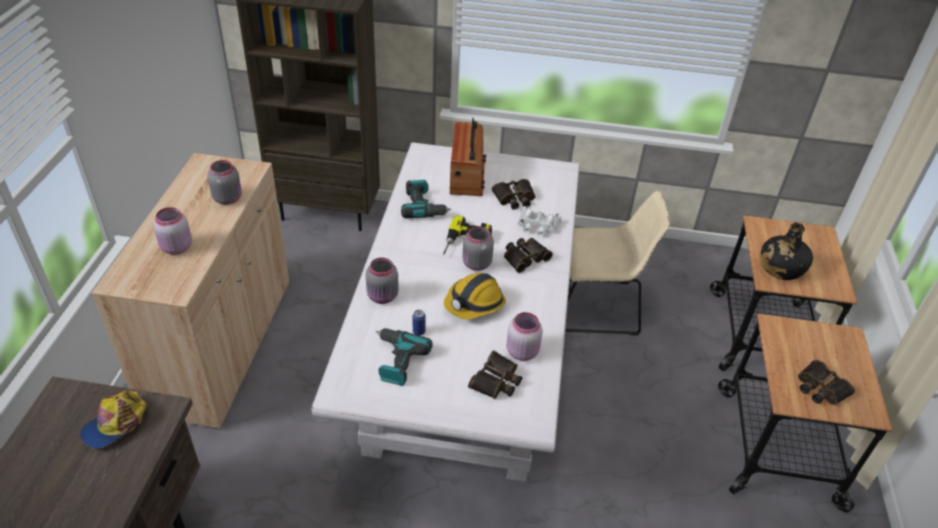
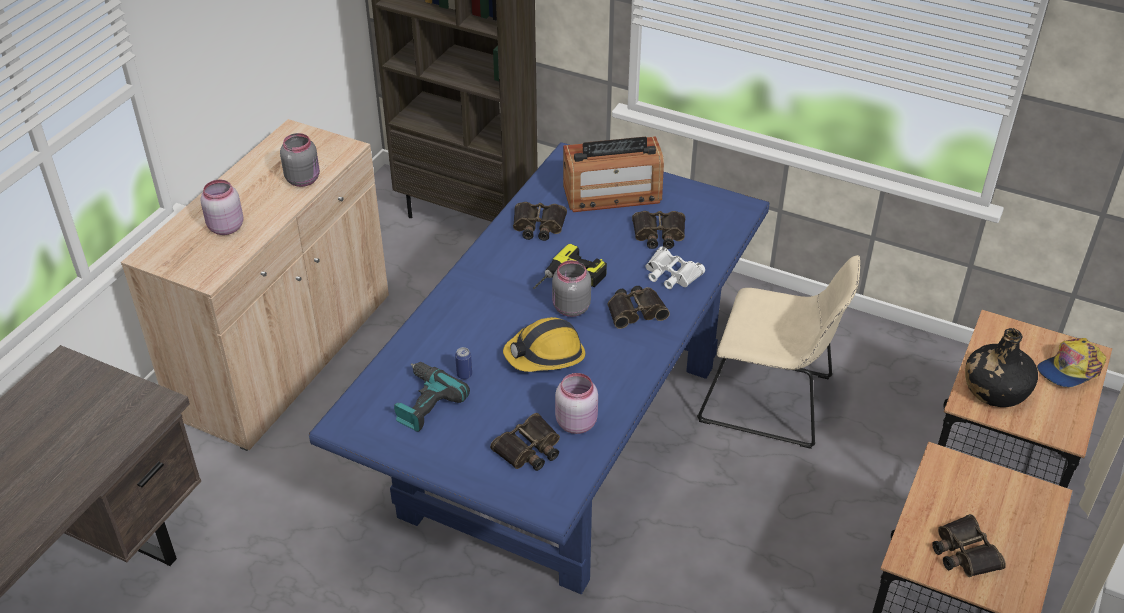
camera: 20 degrees right, 0 degrees up
(116, 424) = (104, 407): cap -> cap (1070, 369)
(383, 297) = (441, 327): grey jar -> none
(423, 206) = (538, 226): power drill -> binoculars
(464, 365) = (563, 439): white dining table -> blue dining table
(467, 174) = (612, 194): radio -> radio turned 60 degrees clockwise

